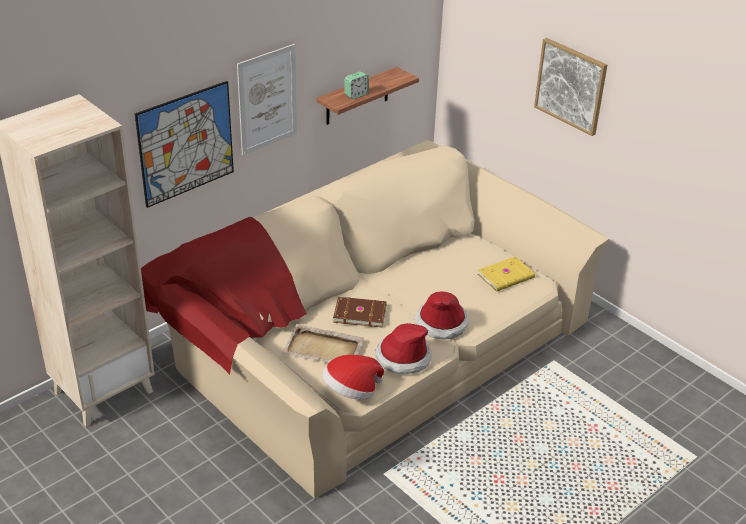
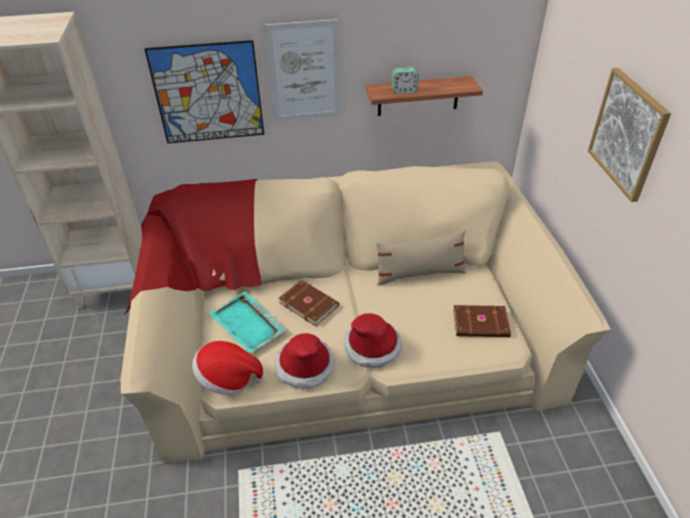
camera: 35 degrees right, 5 degrees up
(324, 348) = (247, 324): beige tray -> turquoise tray
(426, 258) = (419, 274): none -> beige pillow
(506, 277) = (481, 324): yellow book -> brown book

